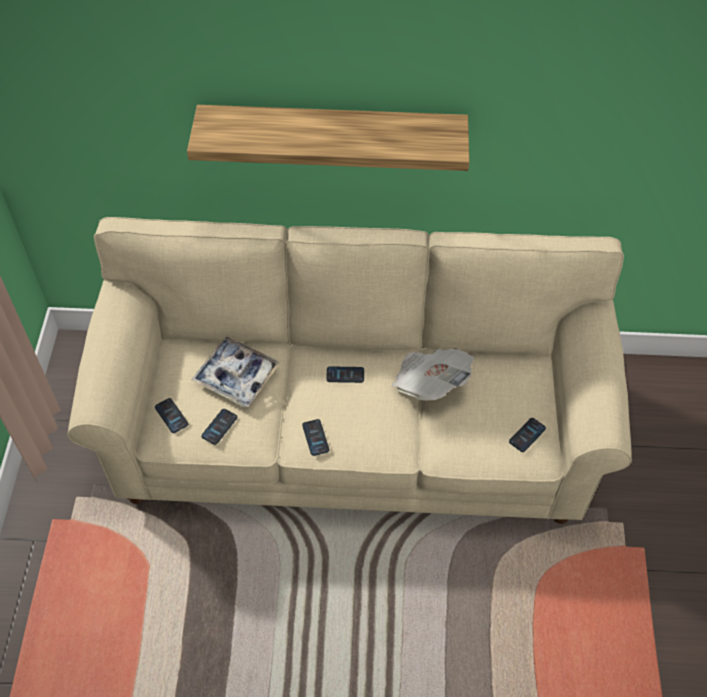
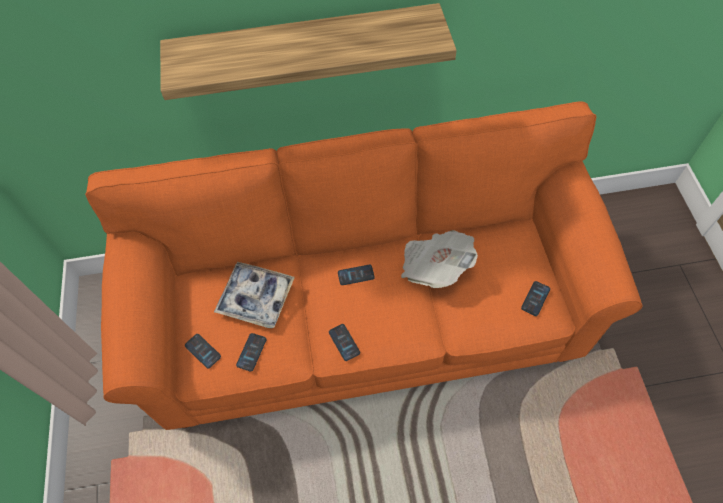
camera: 10 degrees left, 5 degrees up
(353, 432) = (364, 316): beige sofa -> orange sofa

